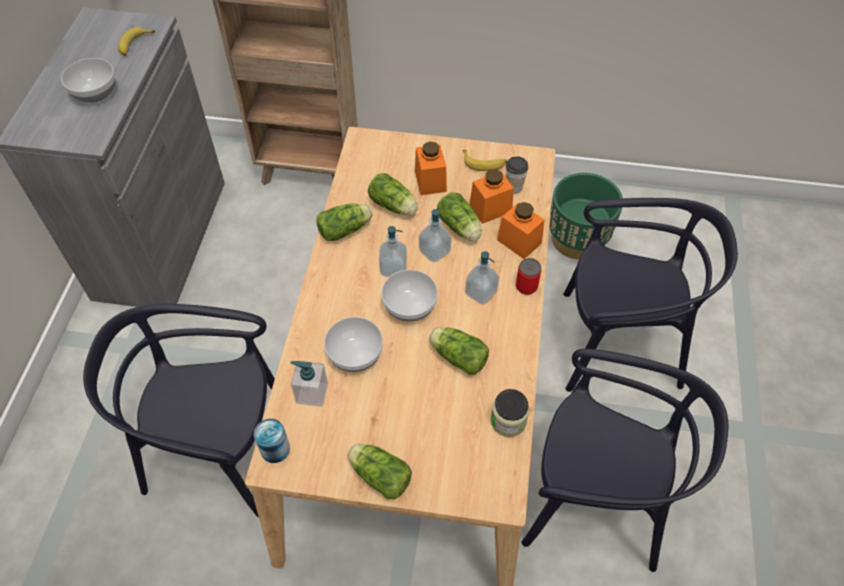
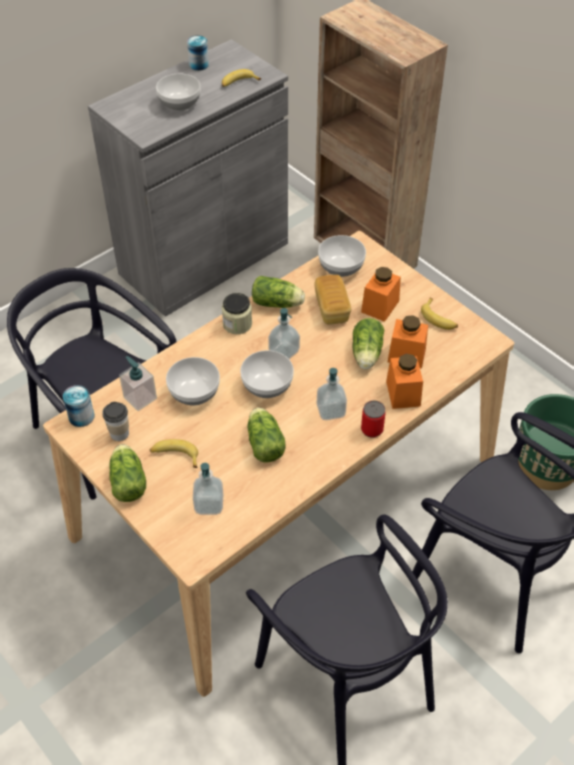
camera: 40 degrees right, 5 degrees down
(75, 46) = (198, 65): none -> can
(367, 166) = (341, 267): none -> bowl
(394, 206) = (332, 308): lettuce -> bread
(396, 422) = (175, 455): none -> banana
(434, 251) = (327, 359): soap dispenser -> soap dispenser (209, 504)
(508, 421) = (253, 511): jar -> jar (237, 324)
(514, 187) = (444, 351): cup -> cup (119, 433)

